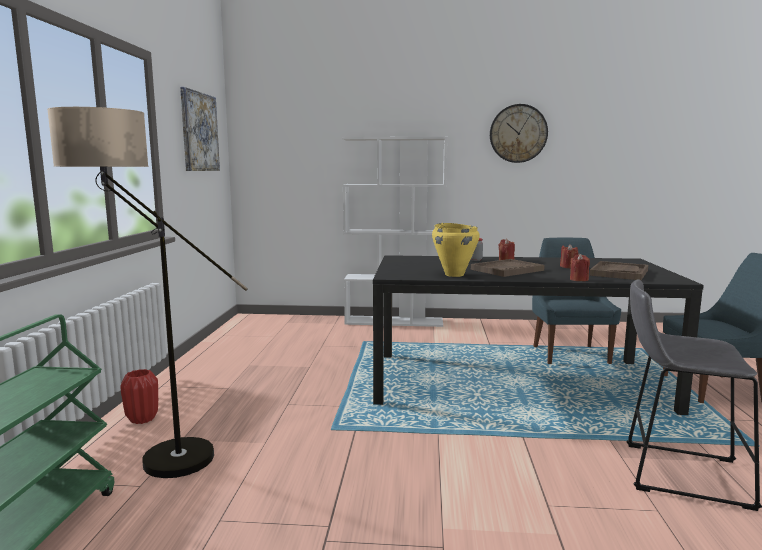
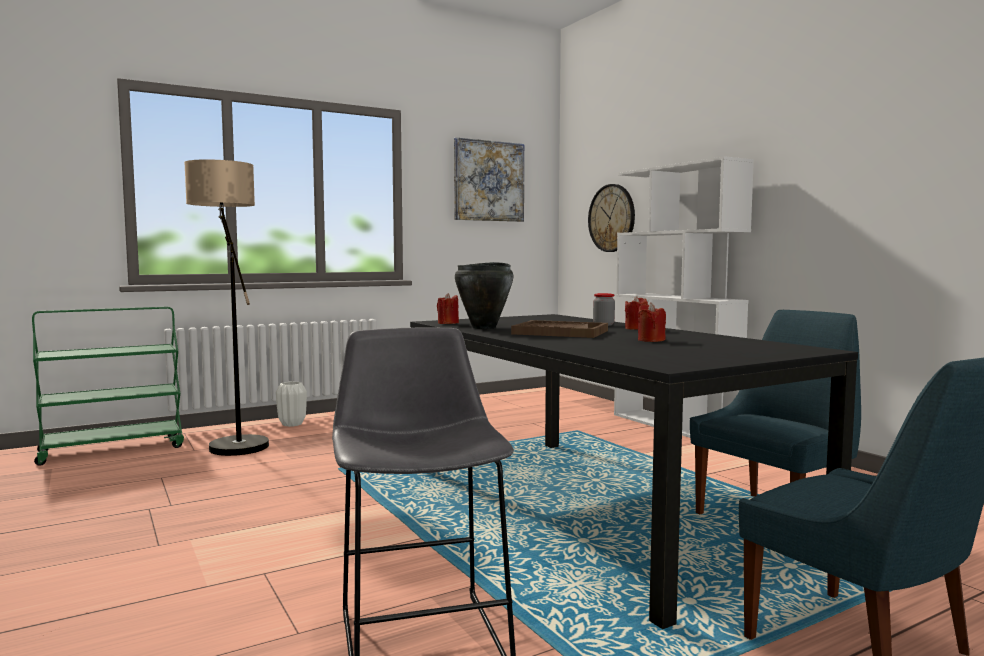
camera: 55 degrees right, 5 degrees down
(142, 419) = (291, 424): red vase -> white vase
(454, 275) = (484, 327): yellow cooking pot -> black cooking pot
(518, 133) = (865, 137): wall clock -> wall clock (612, 218)
(579, 279) = (558, 346): red candle -> red candle (448, 323)
(619, 273) = (663, 351): brown tray -> none

